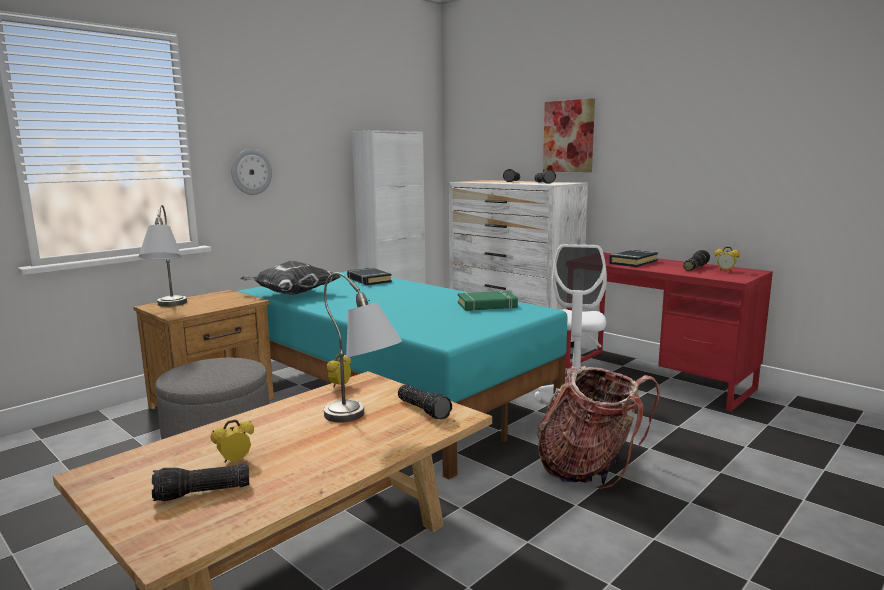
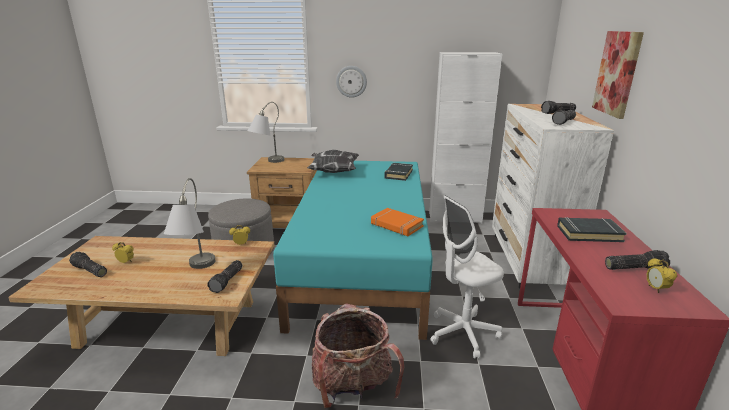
camera: 50 degrees right, 10 degrees up
(487, 305) = (396, 225): green book -> orange book

